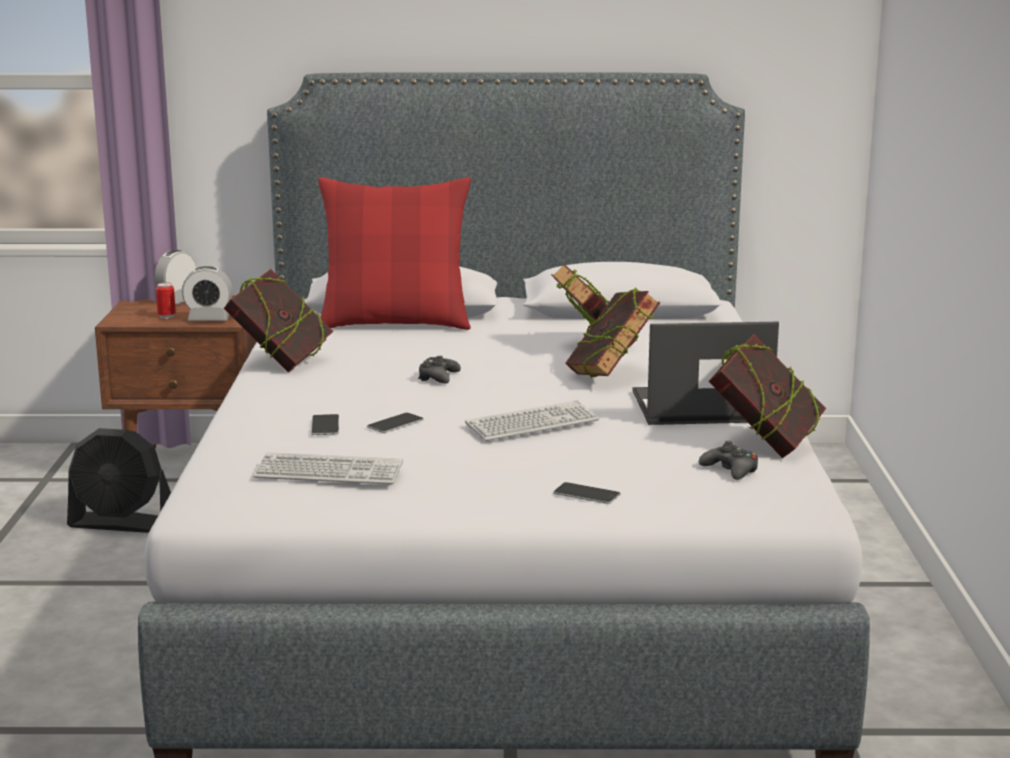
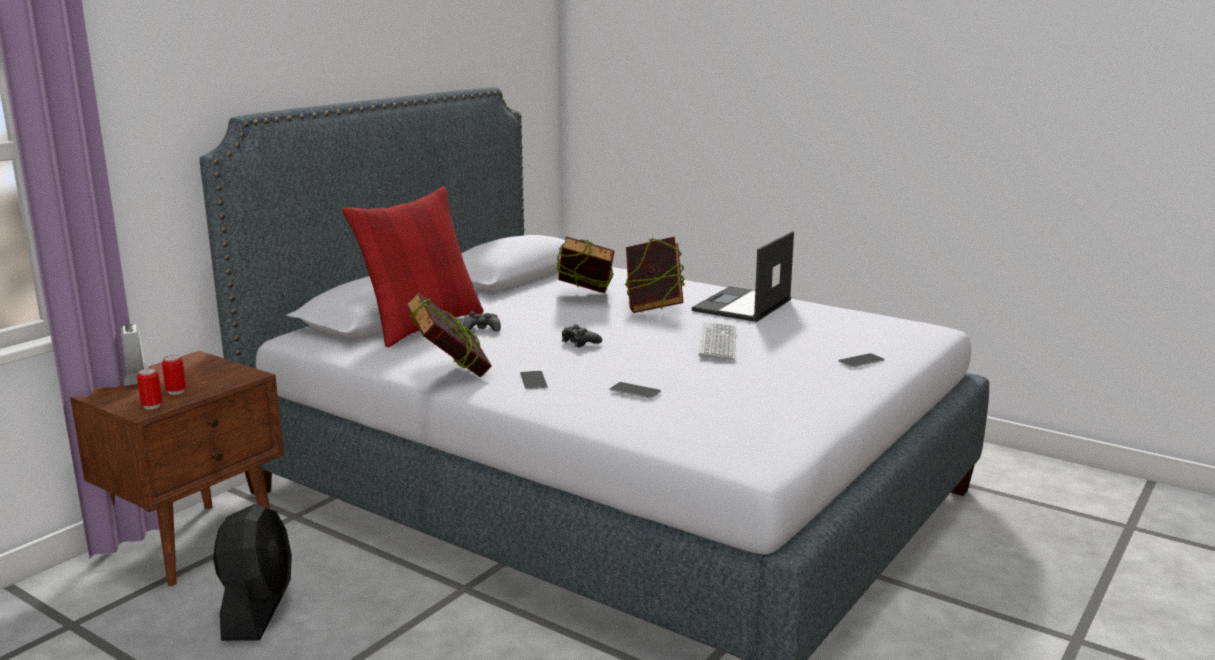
camera: 55 degrees left, 0 degrees up
(123, 524) = (258, 609): black fan -> black fan turned 45 degrees counterclockwise
(129, 320) = (152, 406): none -> can
(209, 319) = (224, 379): alarm clock -> none
(329, 472) = (744, 408): keyboard -> none
(395, 423) = (667, 371): phone -> phone (533, 380)
(730, 470) = (857, 326): black game controller -> black game controller (482, 329)
(764, 444) = (823, 310): book -> none

